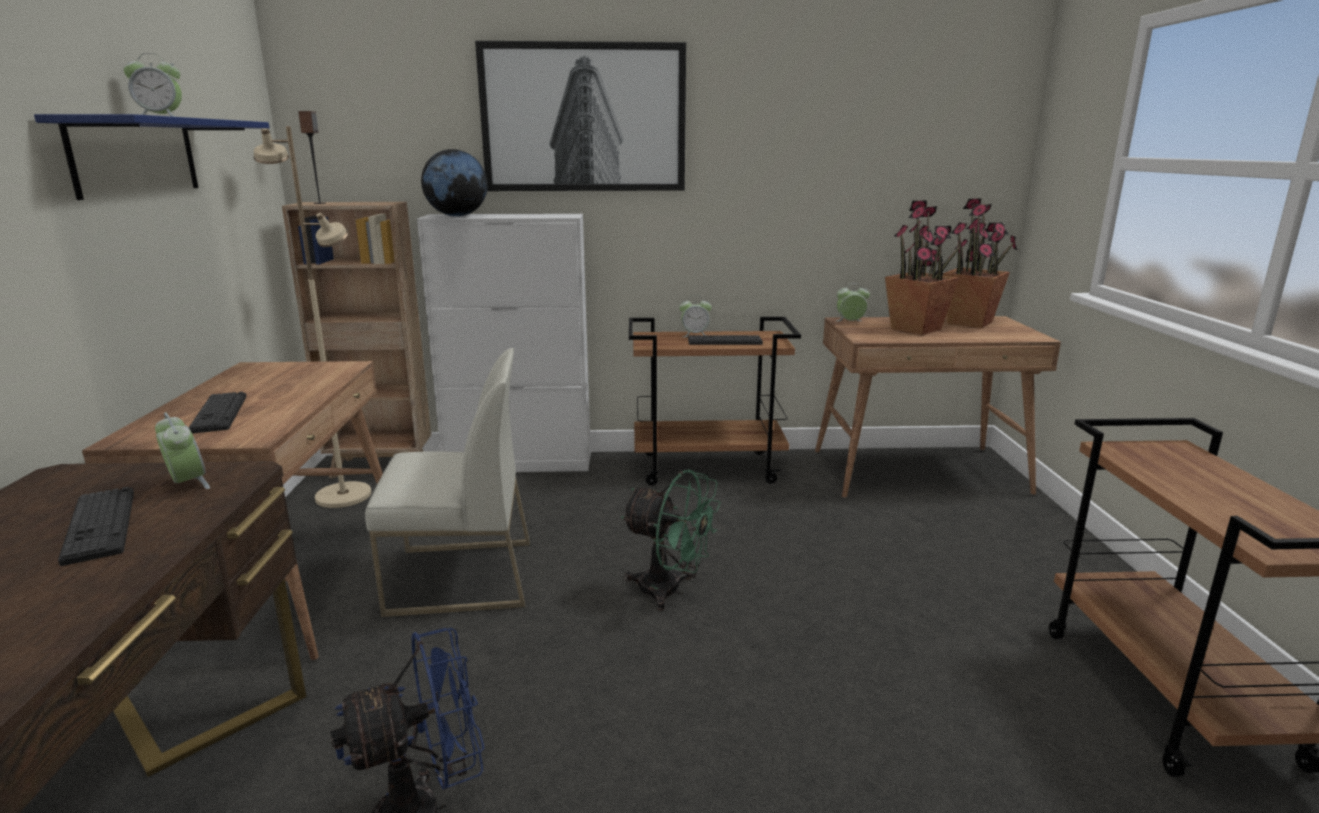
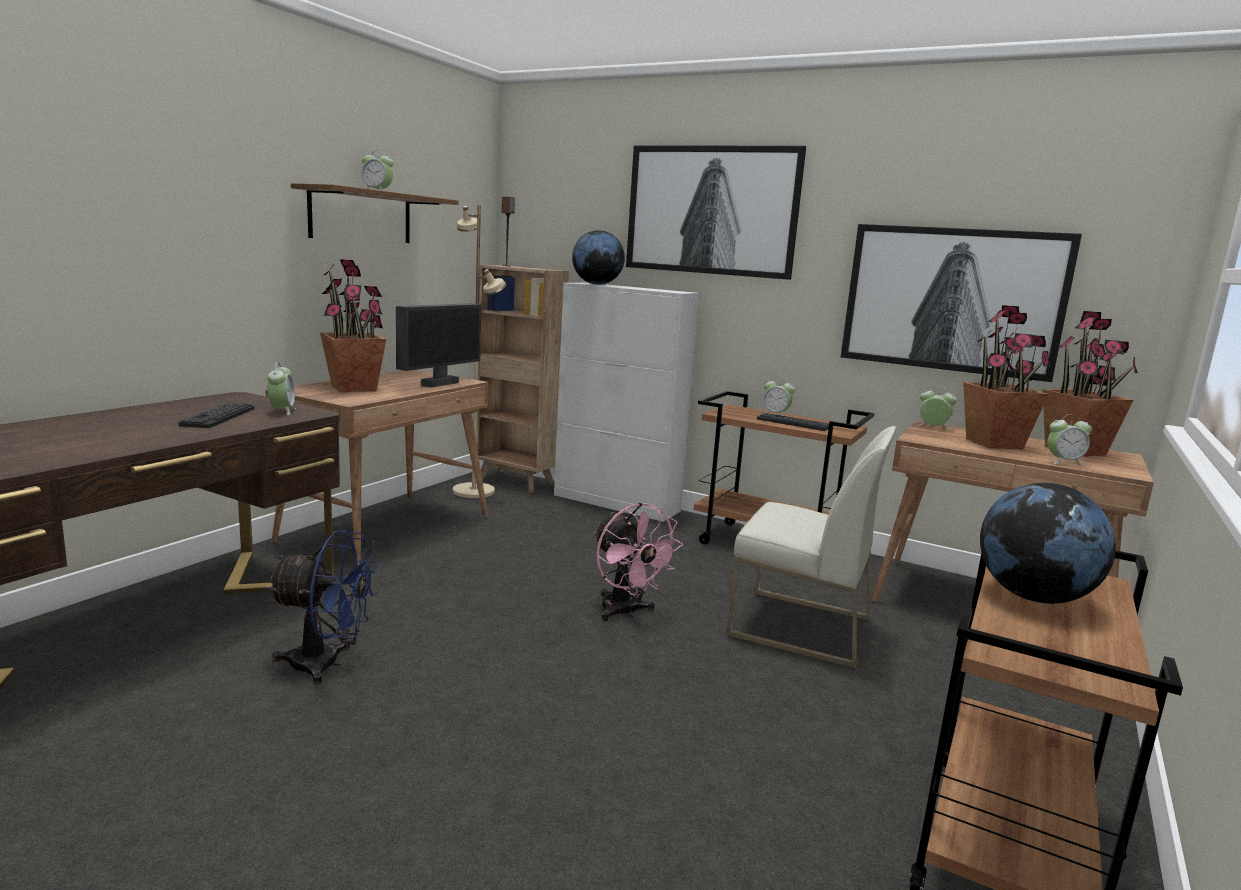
camera: 30 degrees right, 5 degrees down
(135, 156) = (361, 216): blue shelf -> brown shelf
(219, 413) = (354, 388): keyboard -> potted plant
(320, 378) = (439, 384): none -> monitor
(460, 578) = (490, 557): white chair -> white chair (799, 627)
(670, 591) = (625, 612): green fan -> pink fan
(844, 197) = (952, 300): none -> picture
(986, 337) = (1064, 462): none -> alarm clock
(1185, 481) = (1033, 597): none -> globe

